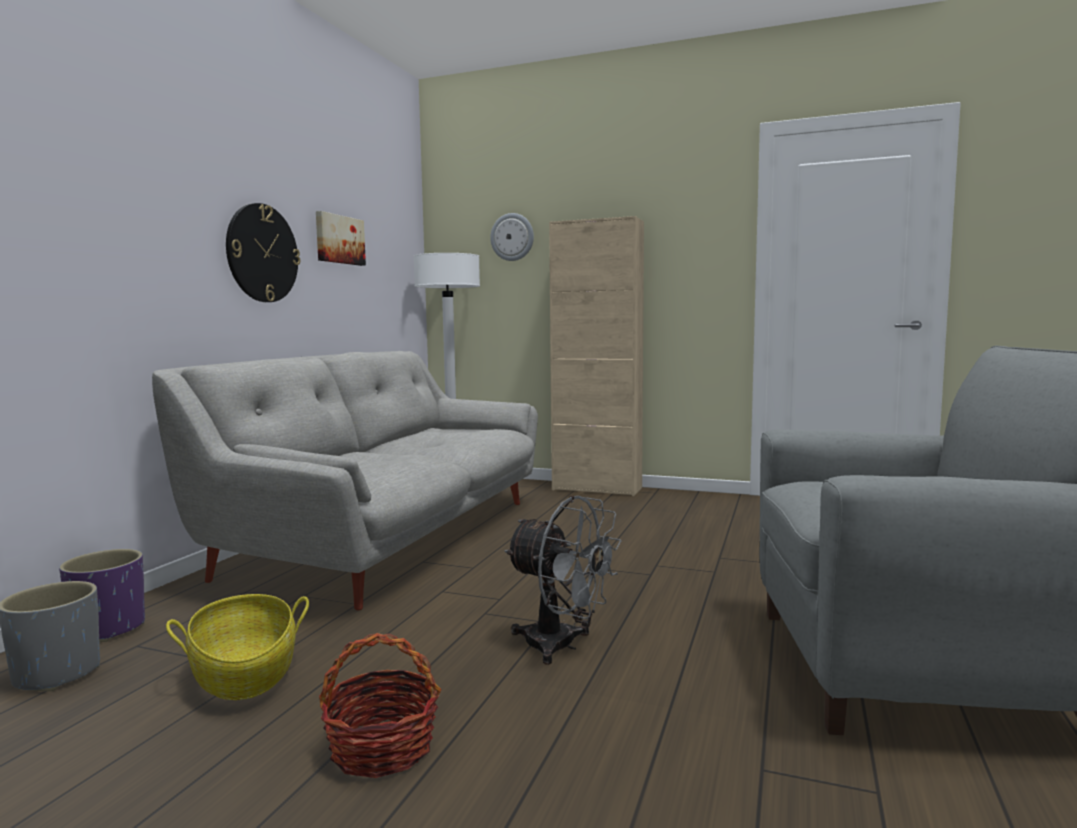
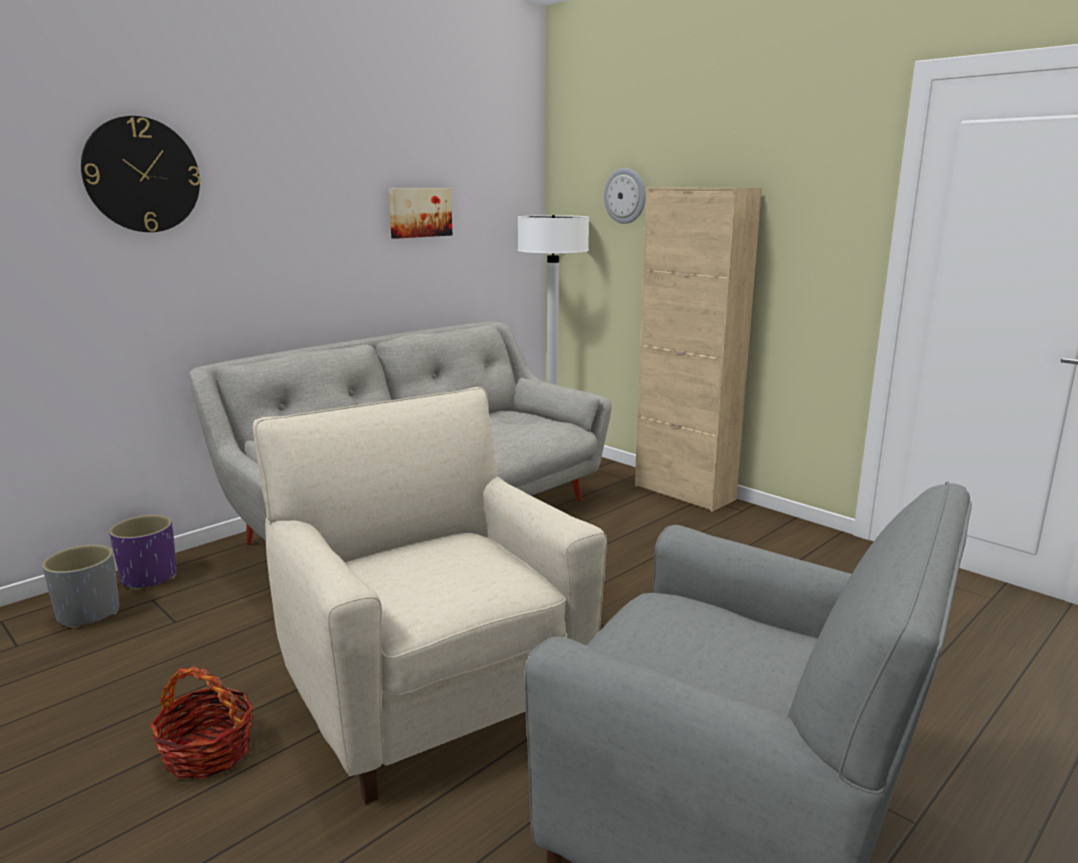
camera: 25 degrees right, 10 degrees up
(244, 674) = (189, 649): basket -> none
(262, 253) = (321, 242): wall clock -> wall clock (142, 175)
(562, 646) = (433, 693): grey fan -> beige armchair

